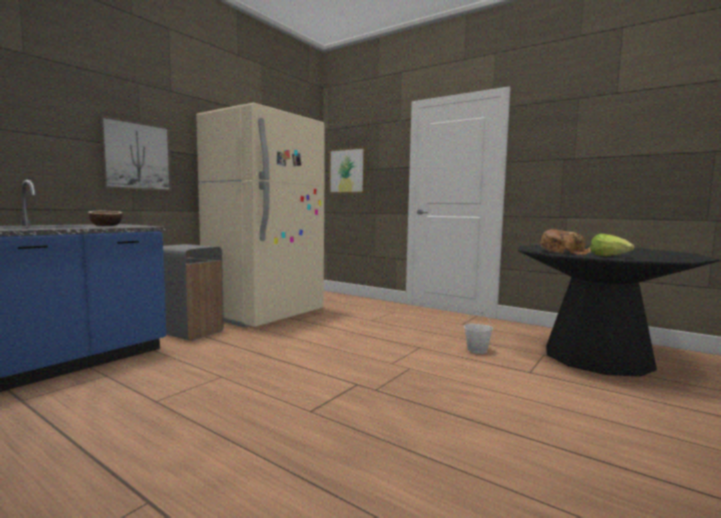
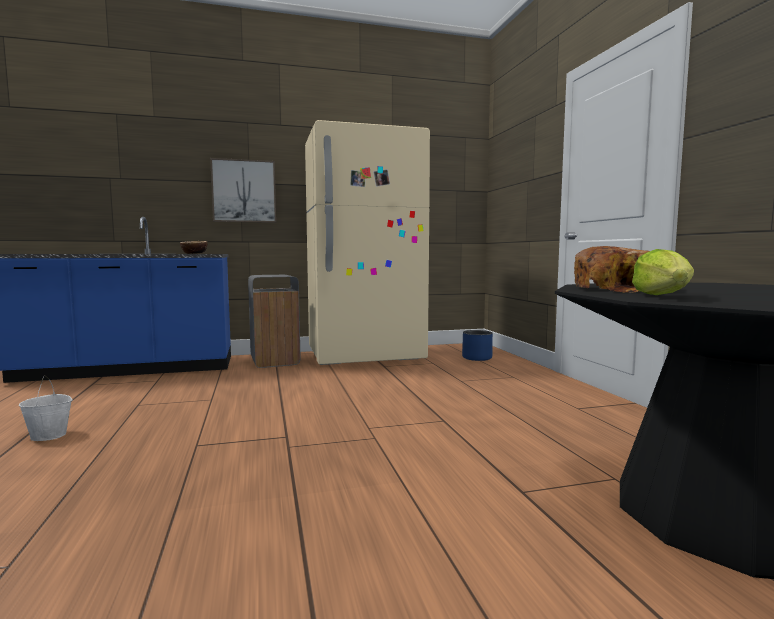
camera: 40 degrees right, 0 degrees up
(344, 302) = (476, 358): none -> blue planter
(348, 171) = (506, 187): picture -> none
(477, 350) = (513, 443): white bucket -> white bucket (49, 436)

